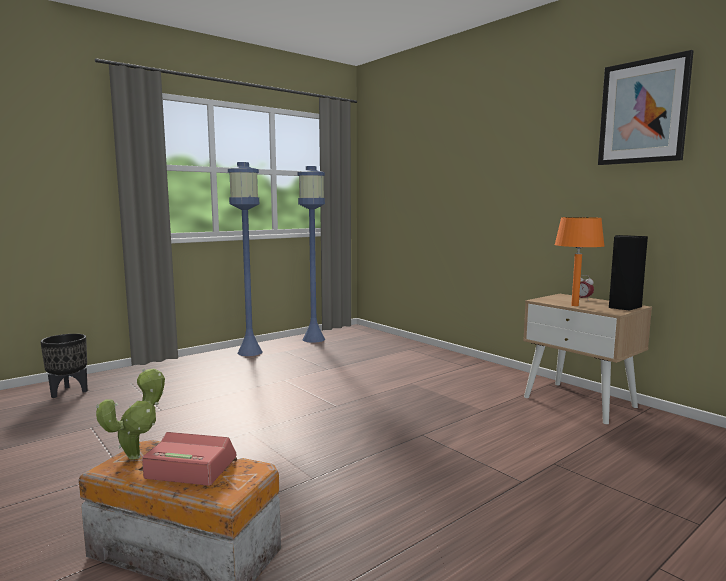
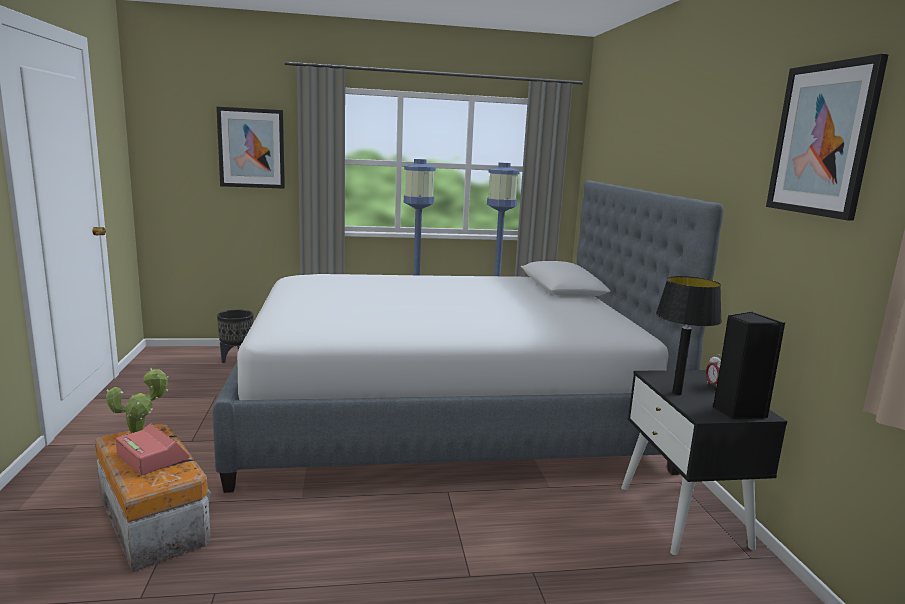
camera: 30 degrees right, 5 degrees up
(55, 152) = (251, 148): none -> picture
(336, 385) = (443, 413): none -> bed
(575, 305) = (676, 393): orange table lamp -> black table lamp
(580, 402) = (684, 516): beige nightstand -> black nightstand

